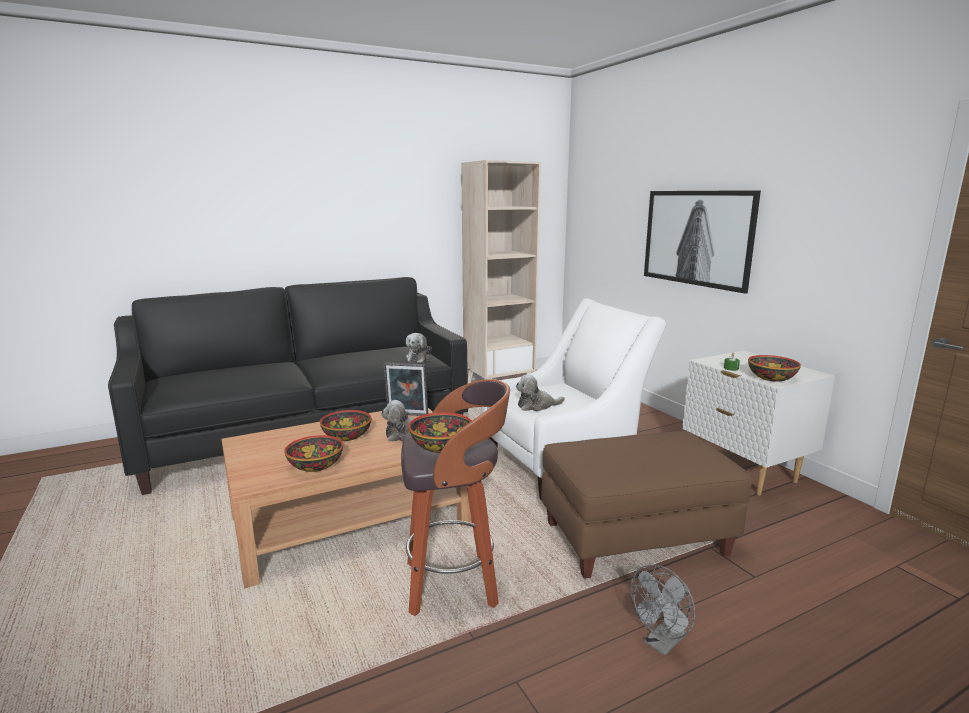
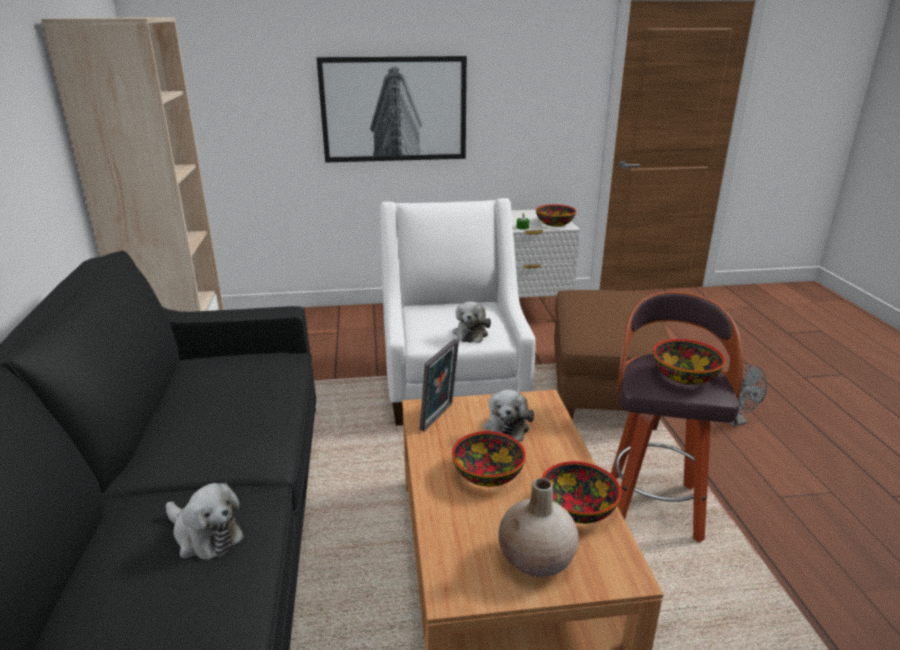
camera: 70 degrees left, 10 degrees up
(264, 458) = (536, 559): none -> beige vase
(419, 358) = (268, 363): plush toy -> plush toy (205, 535)

